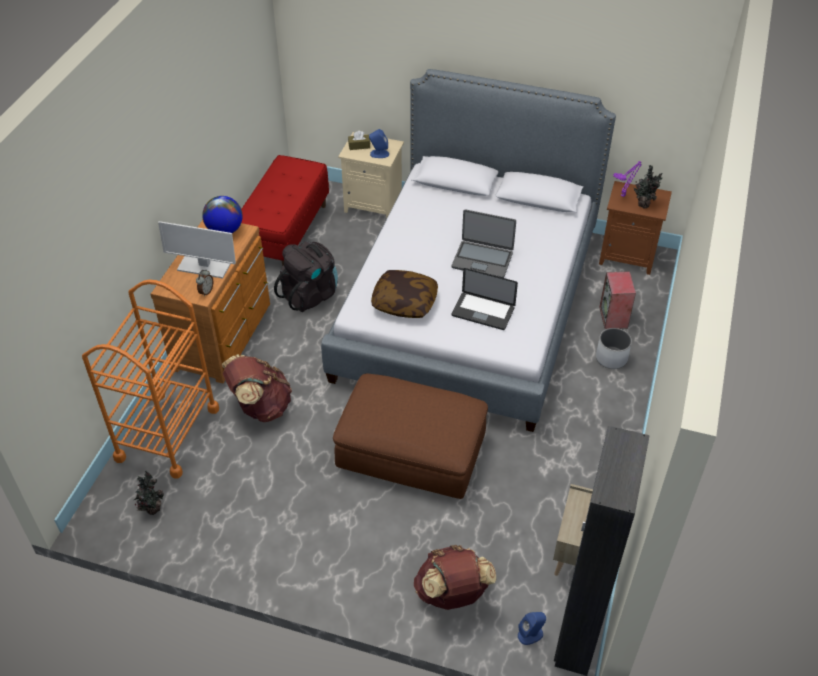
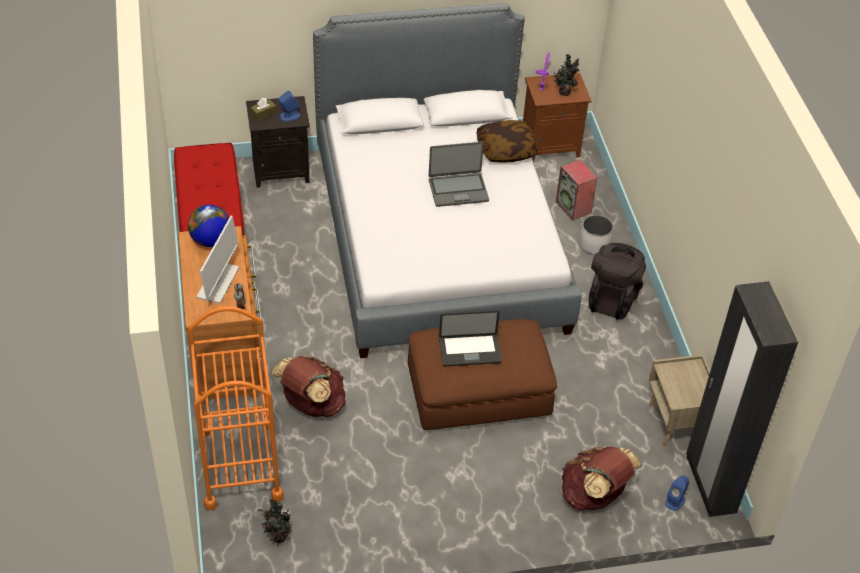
camera: 30 degrees left, 0 degrees up
(203, 267) = (218, 283): monitor -> monitor turned 60 degrees counterclockwise
(310, 294) = (282, 281): black backpack -> black backpack (612, 299)
(374, 204) = (281, 170): beige nightstand -> black nightstand
(404, 302) = (416, 253): pillow -> pillow (506, 150)
(483, 312) = (491, 238): laptop -> laptop (470, 351)

